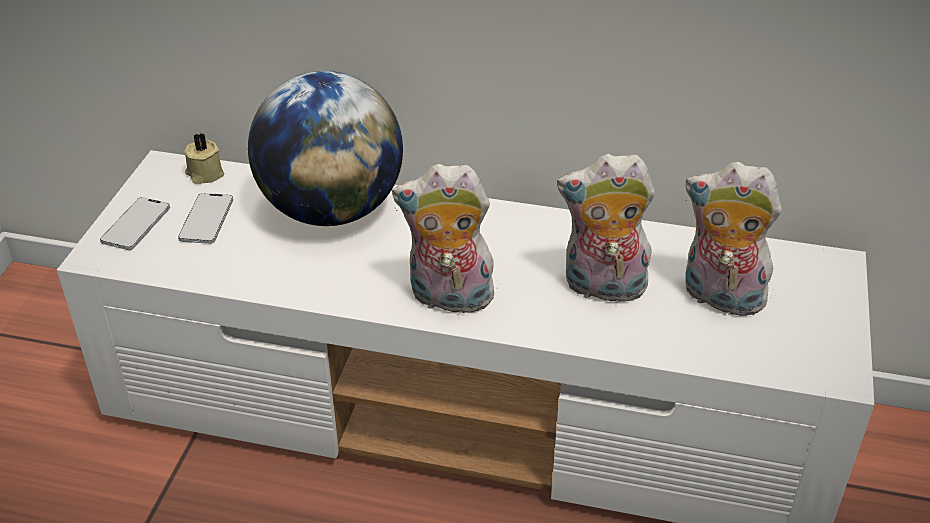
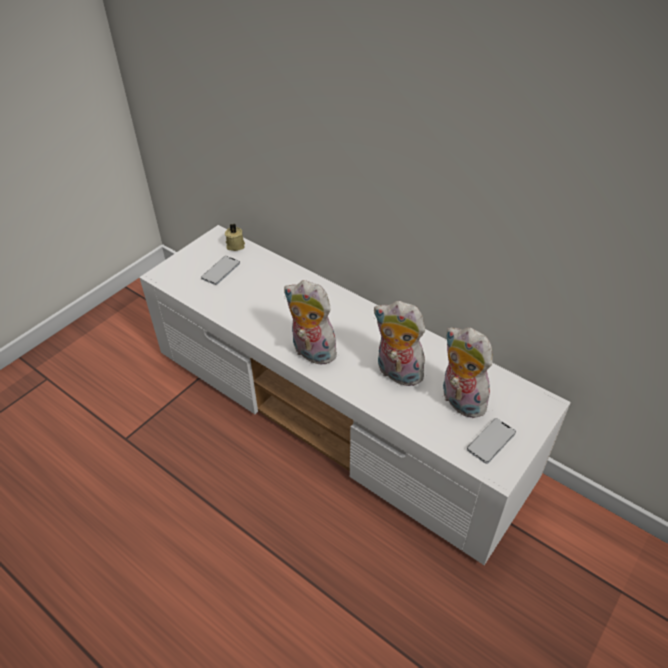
camera: 25 degrees right, 5 degrees up
(136, 225) = (187, 264): phone -> phone (491, 441)
(331, 210) = (284, 283): globe -> none

